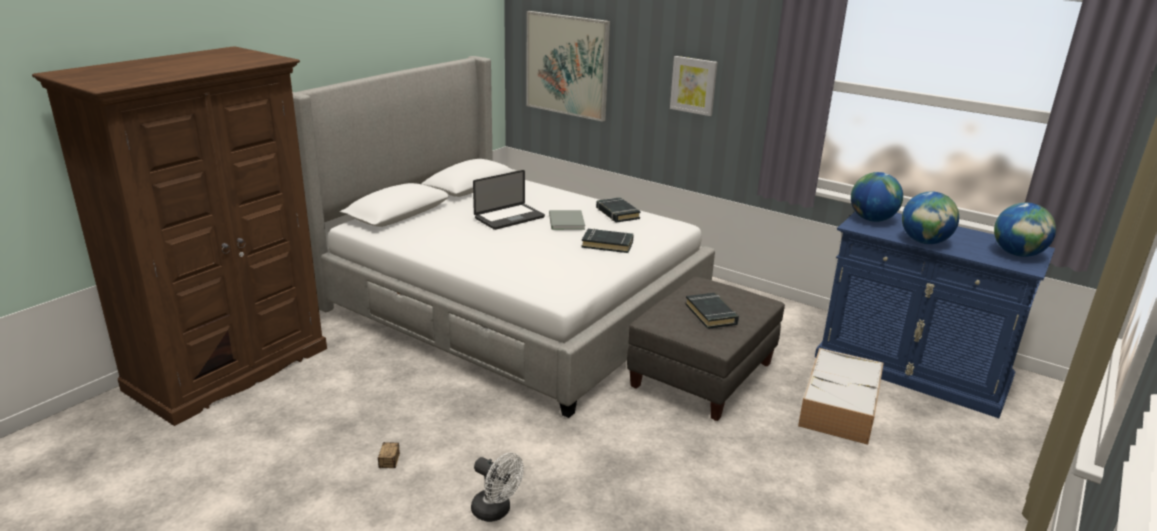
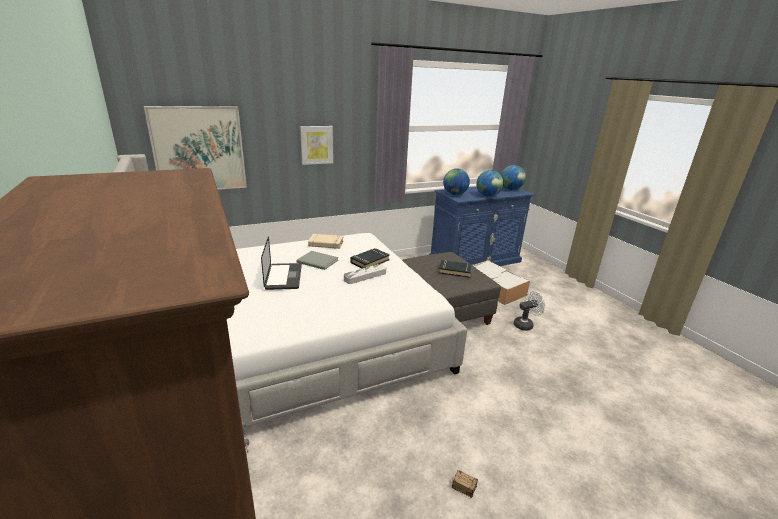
camera: 60 degrees left, 0 degrees up
(496, 511) = (545, 444): white fan -> white fan (525, 324)
(563, 250) = (365, 276): none -> grey tray
(617, 213) = (326, 244): black book -> beige book

